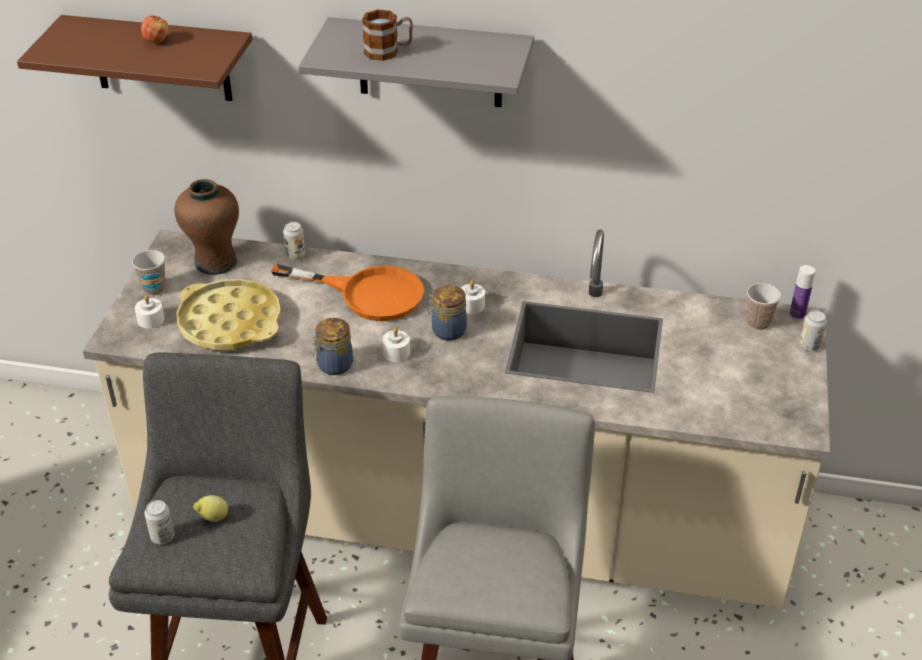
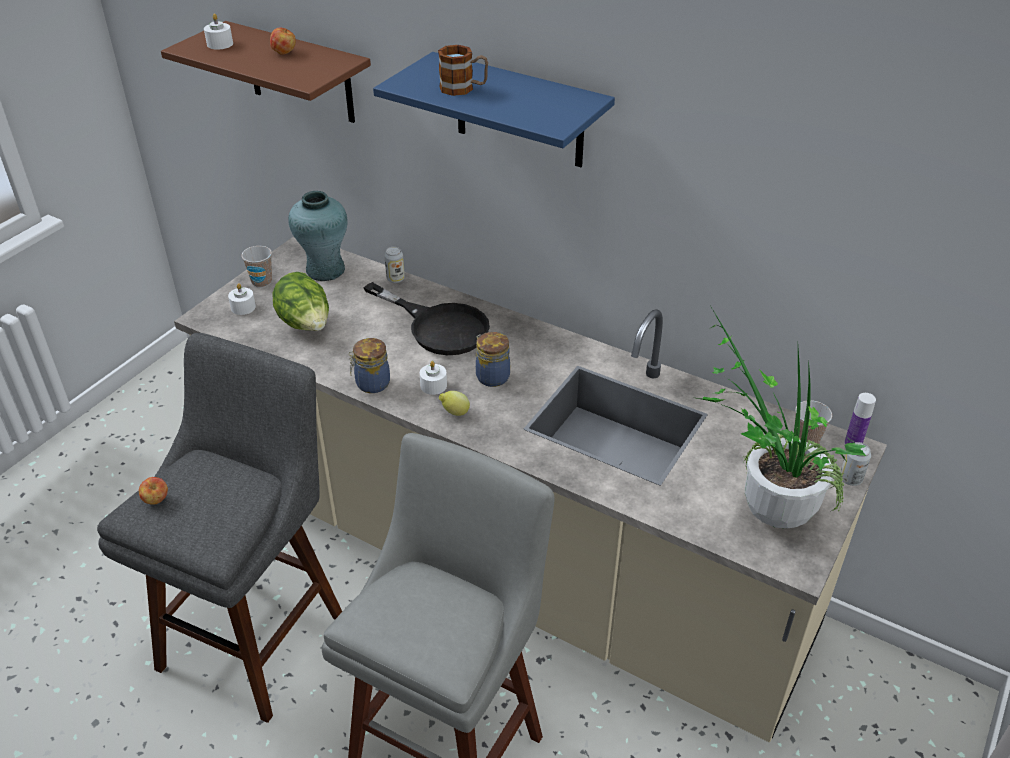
camera: 20 degrees right, 0 degrees up
(162, 536) = (156, 500): can -> apple
(212, 518) = (206, 496): lemon -> lemon (454, 413)
(215, 262) = (325, 270): brown vase -> turquoise vase
(230, 323) = (306, 325): yellow tray -> lettuce
(367, 294) = (438, 326): orange frying pan -> black frying pan
(430, 63) = (519, 111): grey shelf -> blue shelf
(471, 305) = (527, 358): white candle -> white candle (220, 44)
(749, 386) = (764, 504): none -> potted plant

